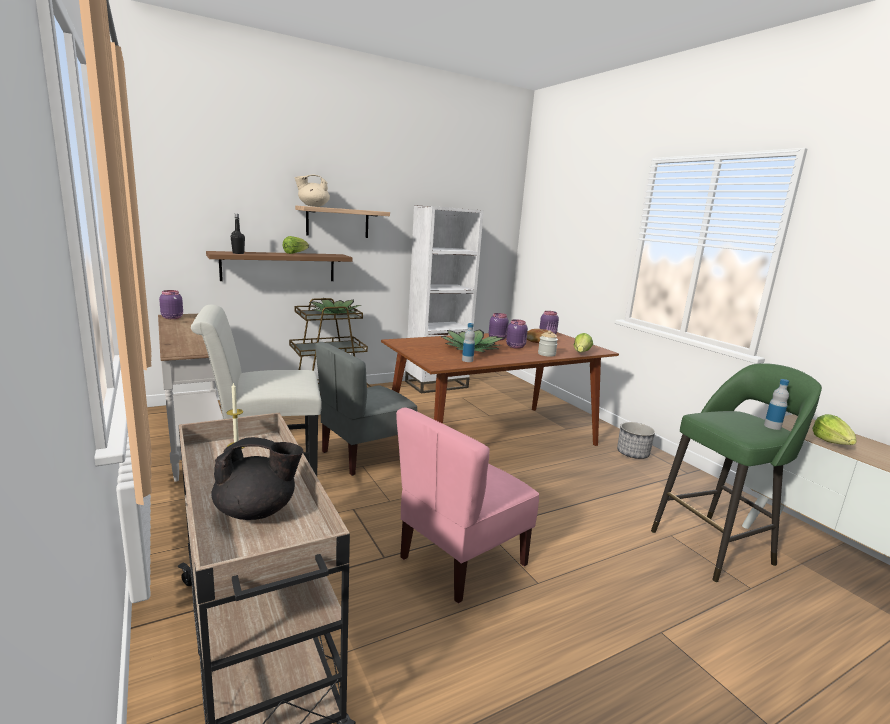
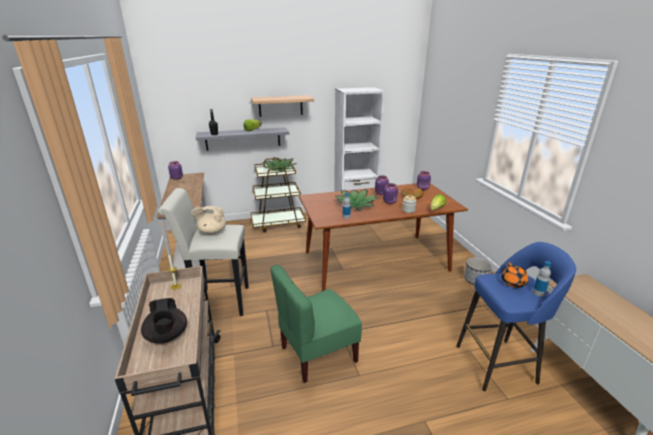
camera: 15 degrees right, 10 degrees up
(257, 511) = (167, 336): black teapot -> black teapot turned 60 degrees clockwise
(279, 266) = (243, 139): brown shelf -> grey shelf
(313, 206) = (261, 98): beige teapot -> beige teapot (212, 231)
(365, 455) = (287, 270): grey chair -> none
(461, 560) = (317, 354): pink chair -> green chair
(714, 547) = (498, 364): green stool -> blue stool
(735, 418) = (513, 283): none -> orange teapot
(832, 443) = (593, 306): lettuce -> none

